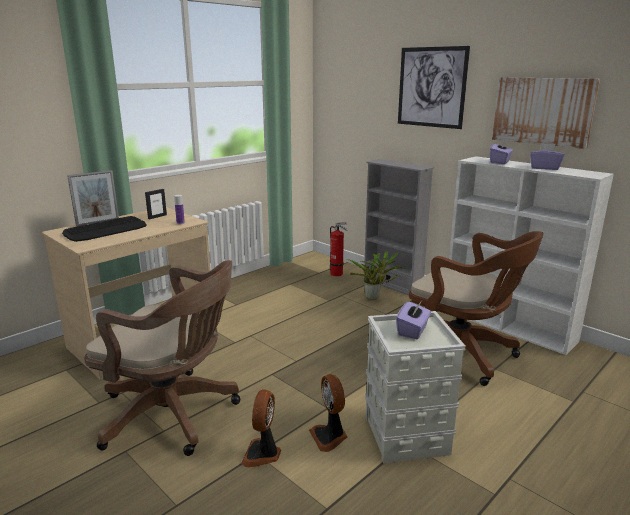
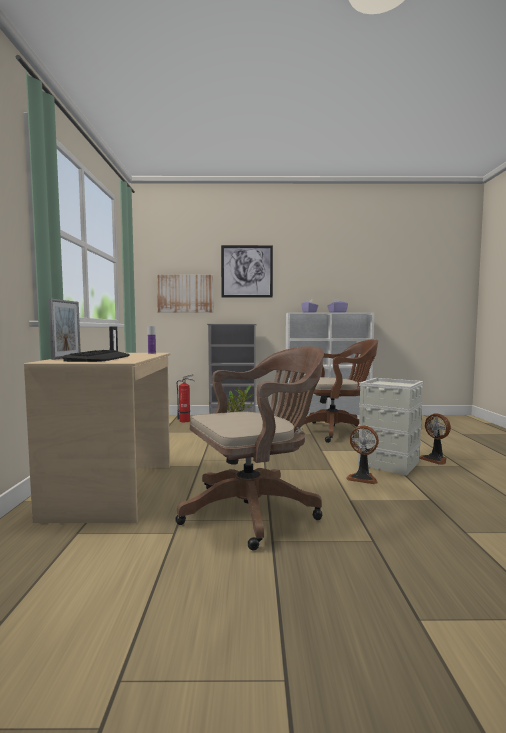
camera: 45 degrees left, 15 degrees down
(263, 454) = (353, 498): fan -> fan (435, 459)
(413, 331) = (387, 384): purple tissue box -> none
(542, 111) = (323, 283): picture -> picture (185, 293)

